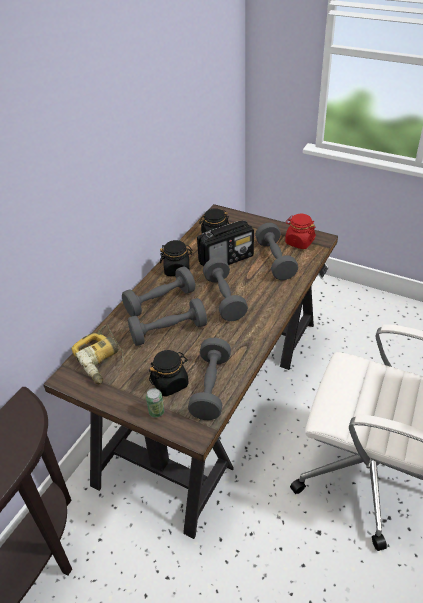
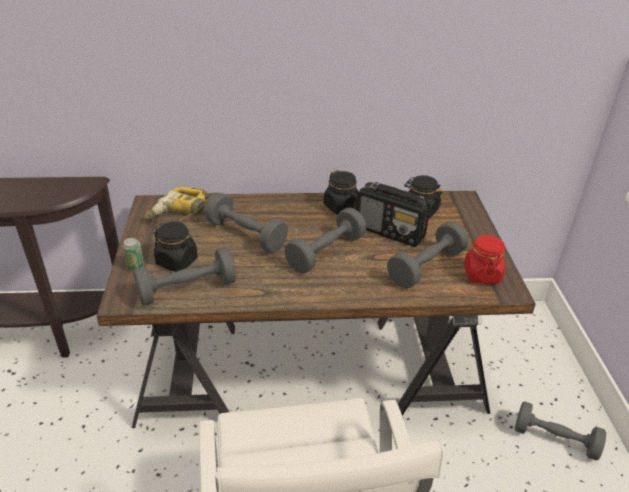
camera: 55 degrees right, 5 degrees down
(160, 301) = (284, 214): grey dumbbell -> grey dumbbell (555, 439)

